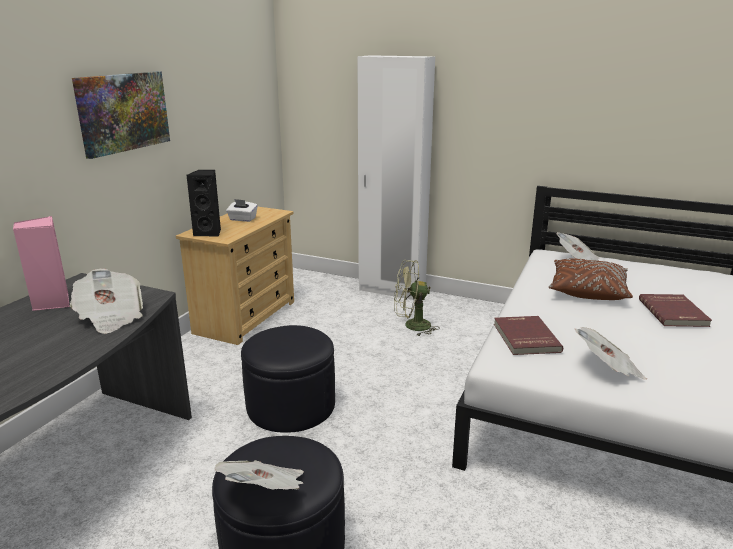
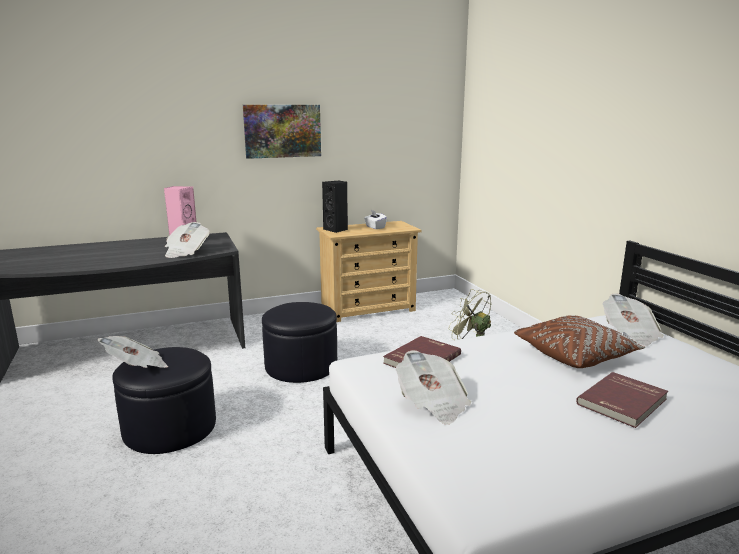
camera: 45 degrees right, 5 degrees down
(391, 291) = (505, 328): white wardrobe -> none

